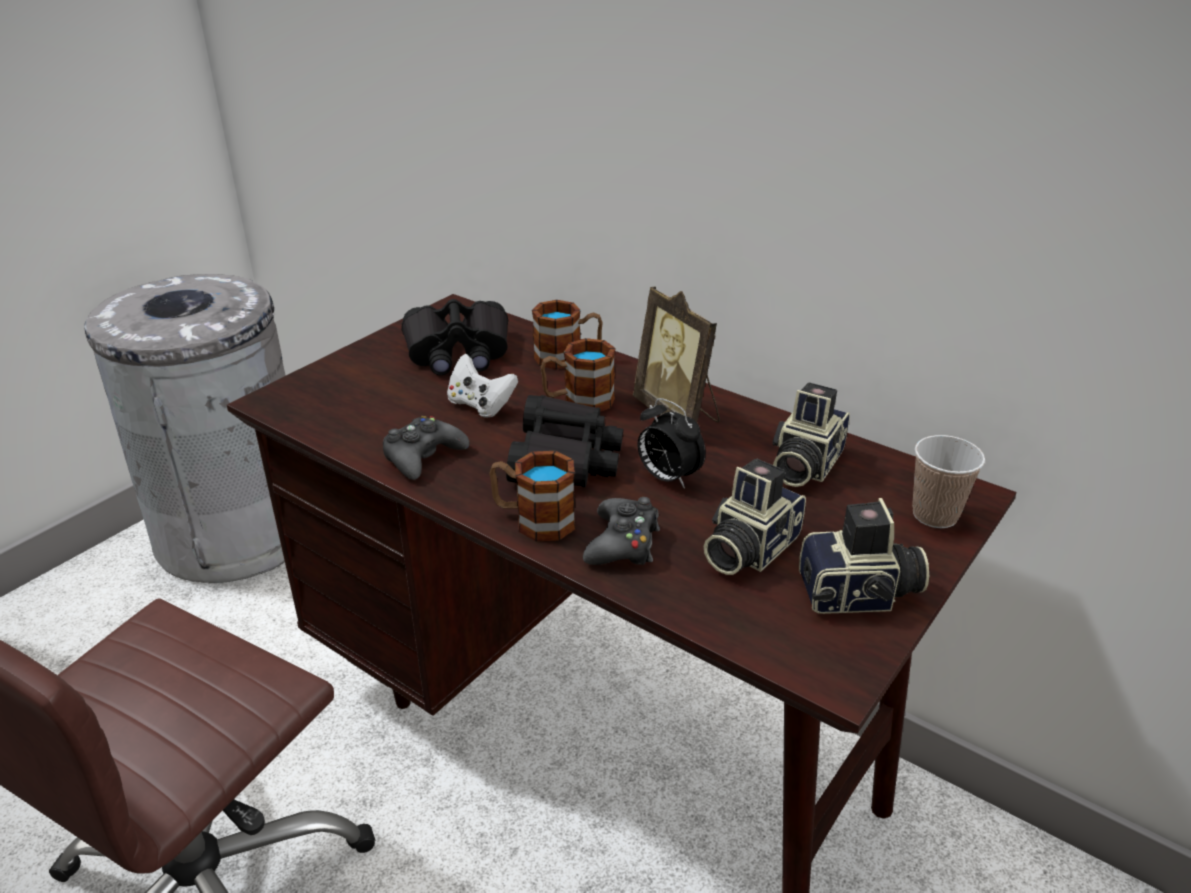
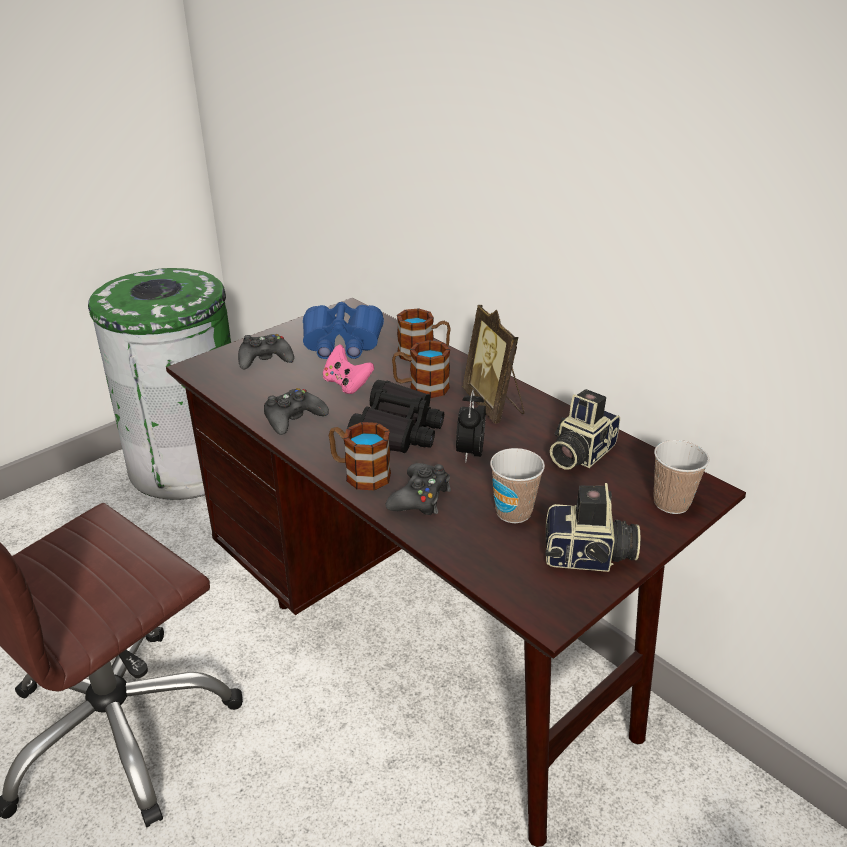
camera: 10 degrees right, 0 degrees up
(236, 533) = (189, 464): grey trash can -> green trash can
(361, 382) = (265, 359): none -> black game controller
(458, 352) = (342, 342): black binoculars -> blue binoculars
(480, 405) = (346, 384): white game controller -> pink game controller
(667, 478) = (470, 452): alarm clock -> alarm clock turned 45 degrees clockwise
(747, 548) = (513, 512): camera -> cup

